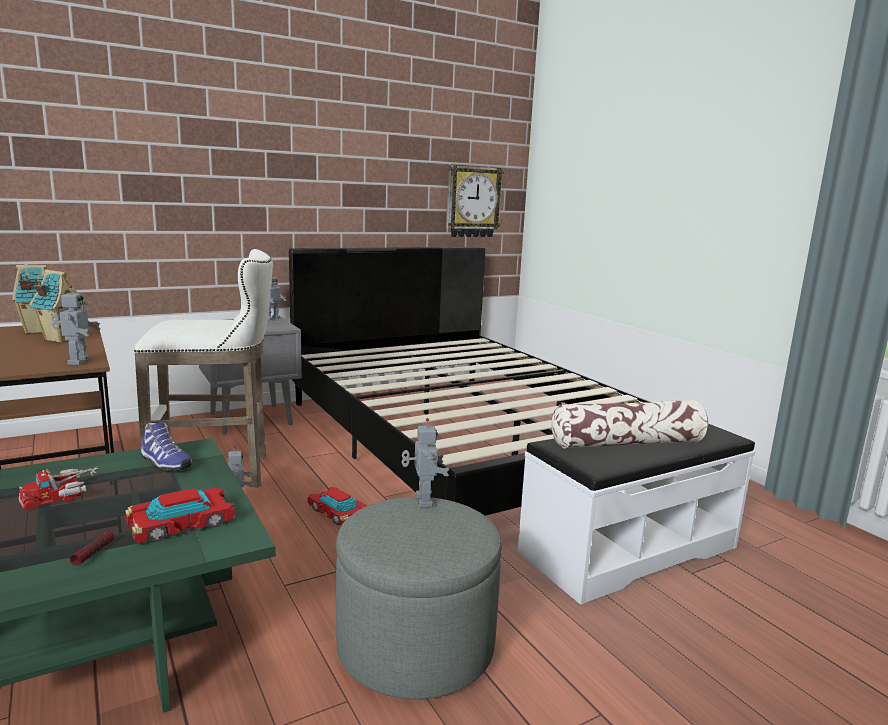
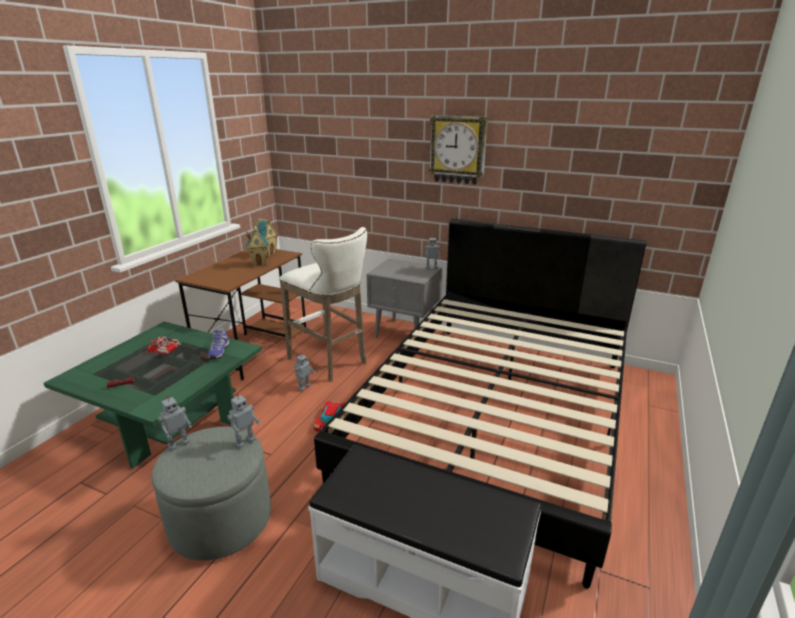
camera: 55 degrees right, 10 degrees up
(77, 362) = (227, 282): toy robot -> toy robot (178, 444)
(181, 524) = (159, 389): toy car -> none
(472, 202) = (644, 193): wall clock -> wall clock (458, 150)
(627, 443) = (408, 492): pillow -> none

